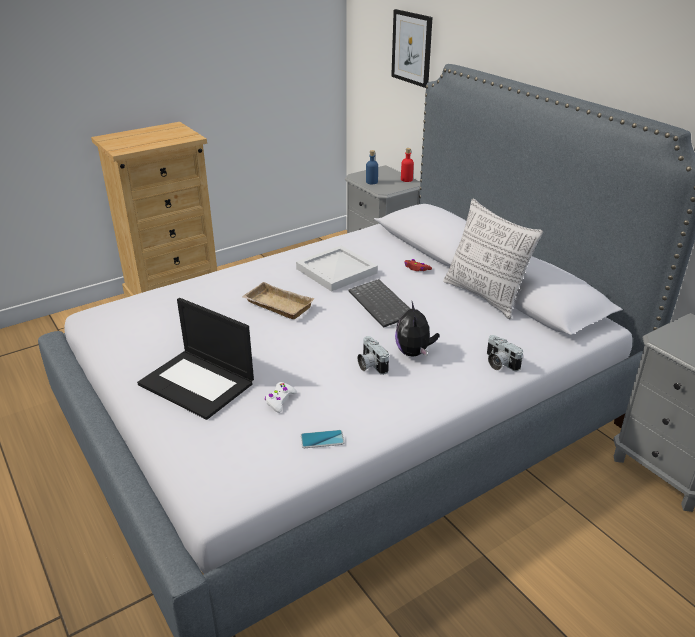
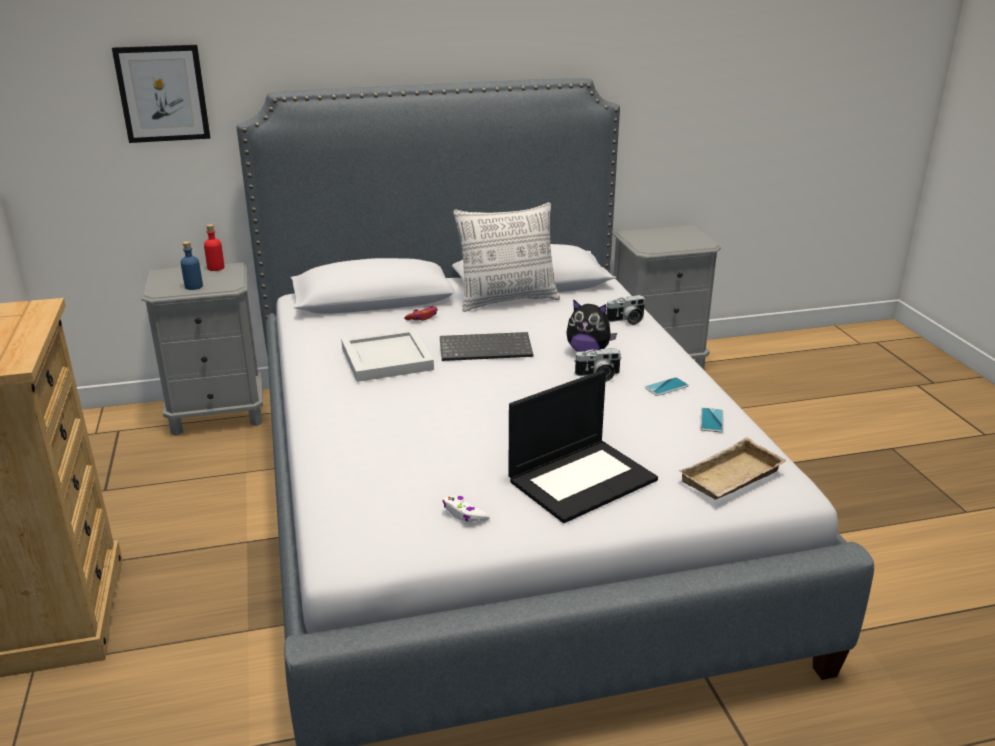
camera: 70 degrees left, 5 degrees down
(276, 306) = (442, 406): beige tray -> beige tray (732, 479)
(280, 400) = (638, 433): white game controller -> white game controller (464, 514)
(372, 405) = (666, 387): none -> phone

